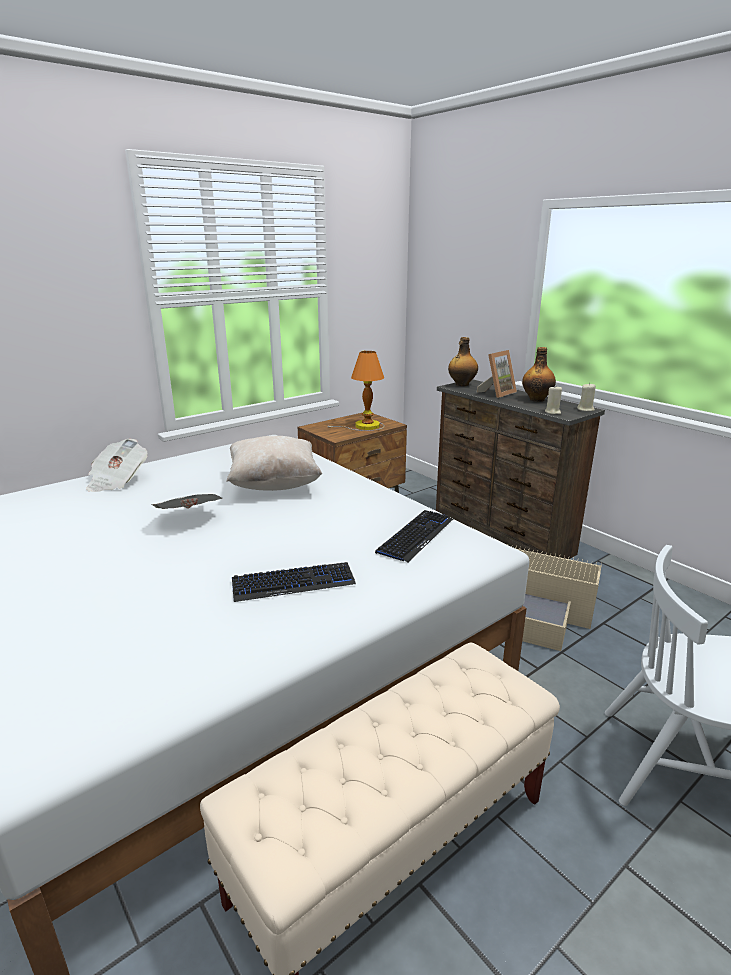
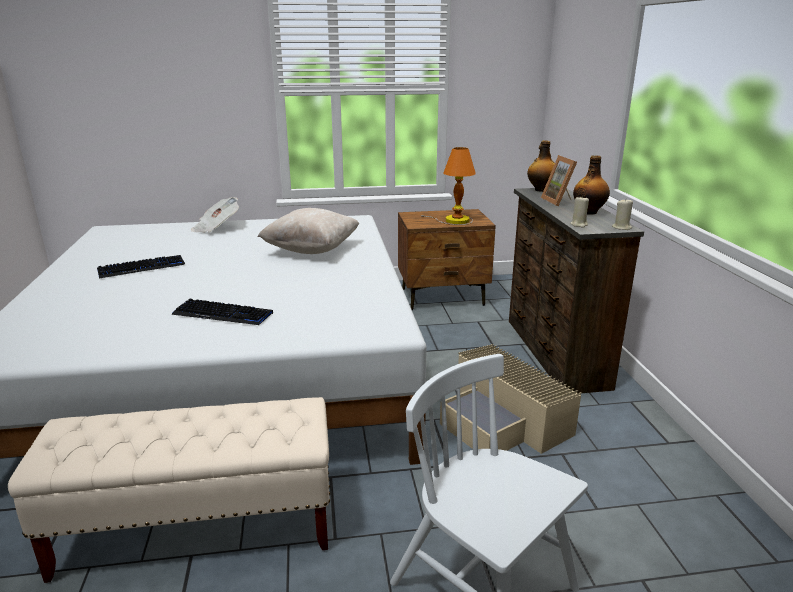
camera: 30 degrees right, 0 degrees up
(190, 519) = (223, 260): newspaper -> none
(415, 536) = (354, 307): keyboard -> keyboard (142, 268)
(497, 393) = (560, 201): picture frame -> picture frame turned 90 degrees clockwise

